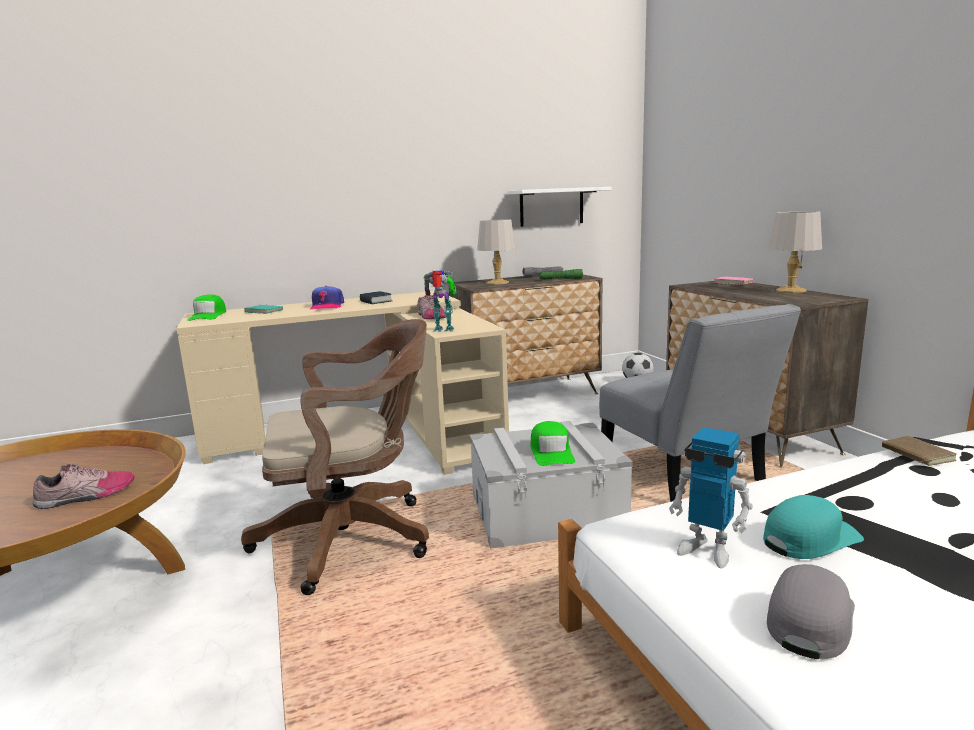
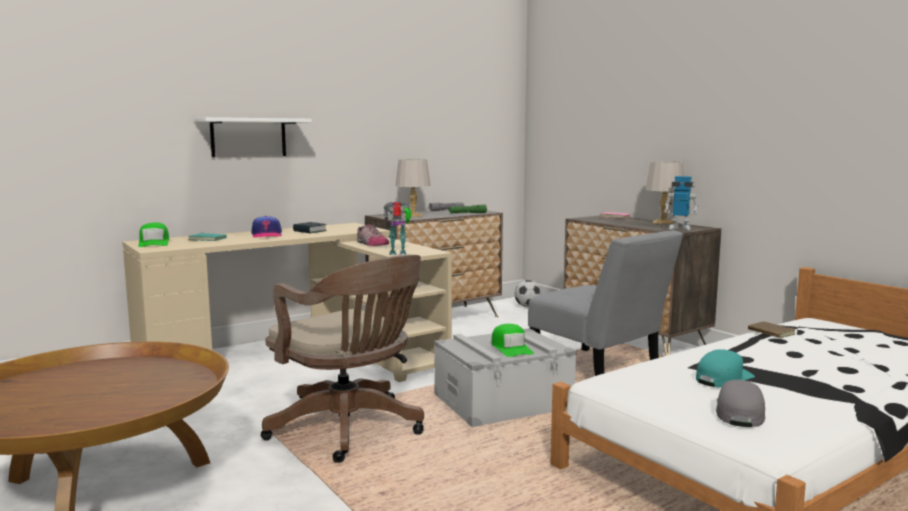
camera: 15 degrees left, 5 degrees down
(86, 496) = (152, 390): shoe -> none
(354, 537) = (350, 429): brown office chair -> brown office chair turned 75 degrees clockwise
(551, 207) = (452, 149): white shelf -> white shelf (248, 137)
(707, 549) = (664, 387): toy robot -> toy robot (680, 228)

